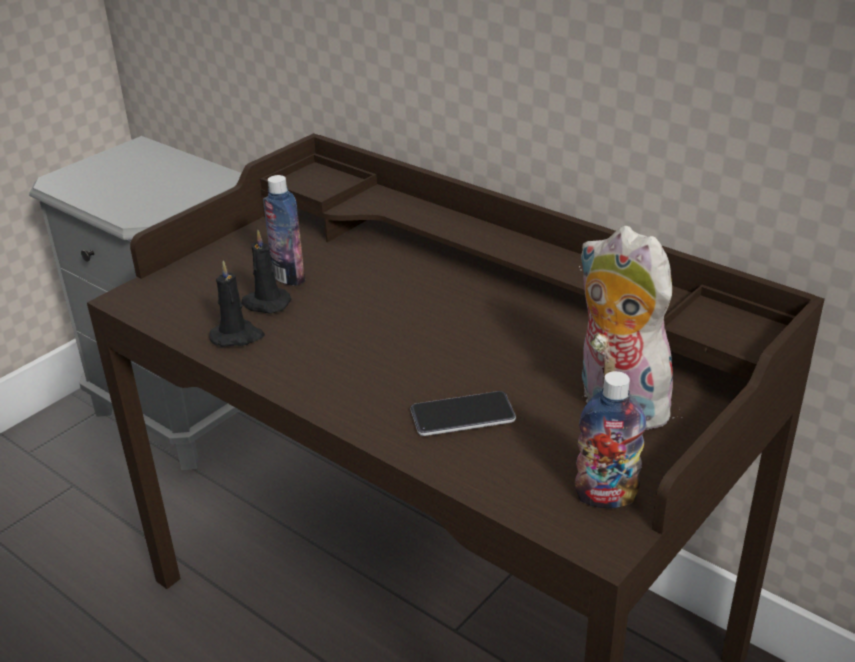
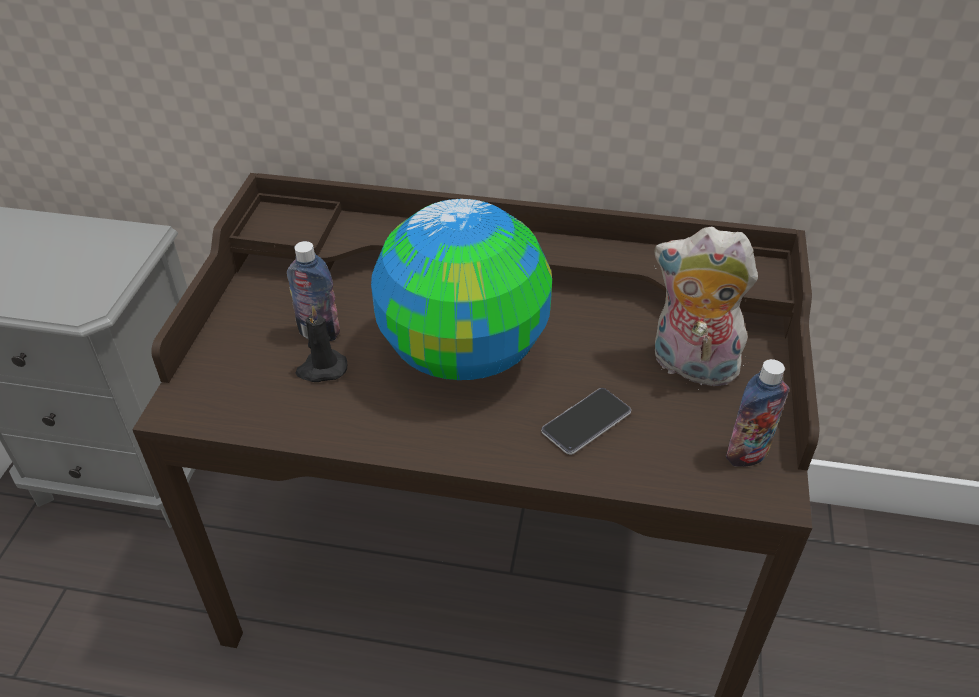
camera: 30 degrees left, 10 degrees up
(237, 336) = (325, 414): black candle -> none
(399, 328) = (465, 354): none -> globe

